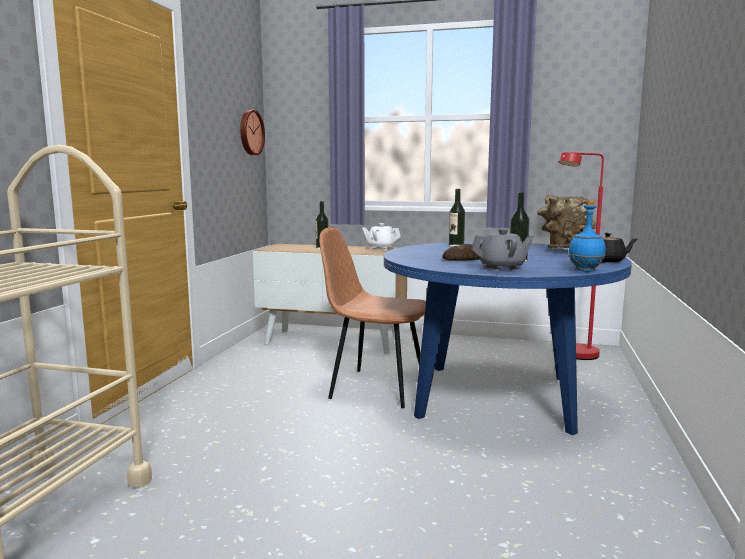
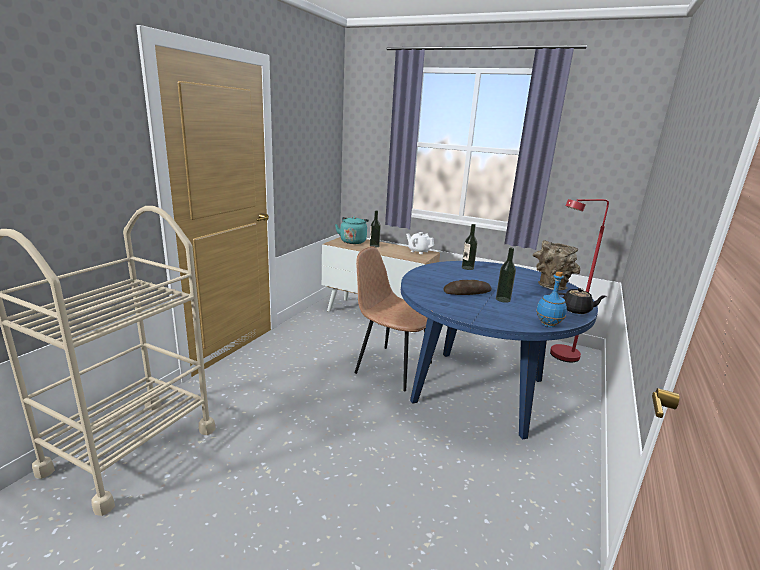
camera: 10 degrees right, 10 degrees up
(250, 132) = (329, 149): wall clock -> none
(292, 246) = (353, 241): none -> turquoise kettle
(502, 268) = (482, 312): grey teapot -> none

